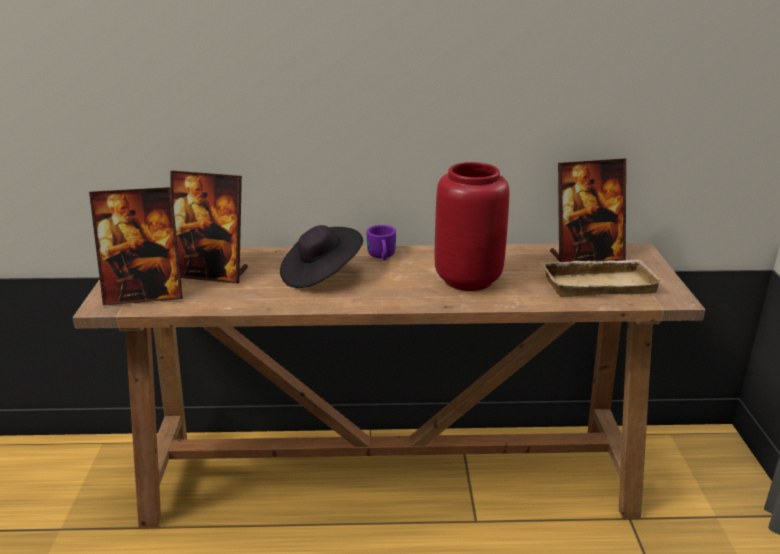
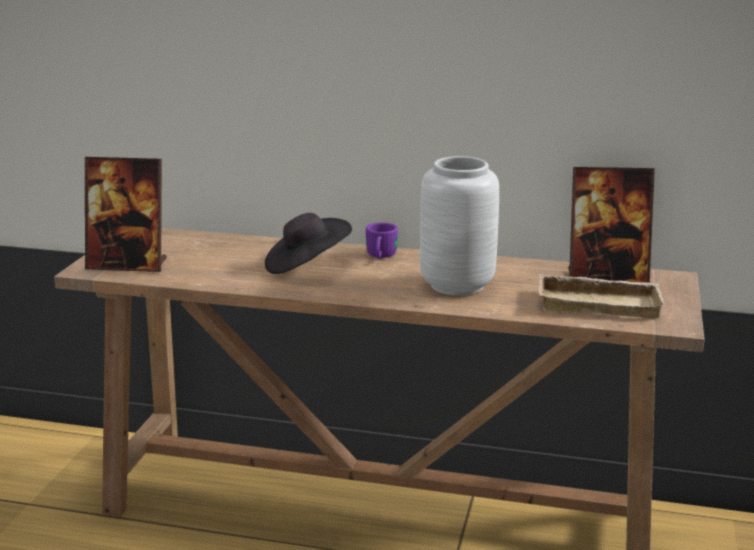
camera: 15 degrees right, 5 degrees down
(211, 273) = (199, 254): picture frame -> none
(468, 279) = (457, 285): red vase -> grey vase

